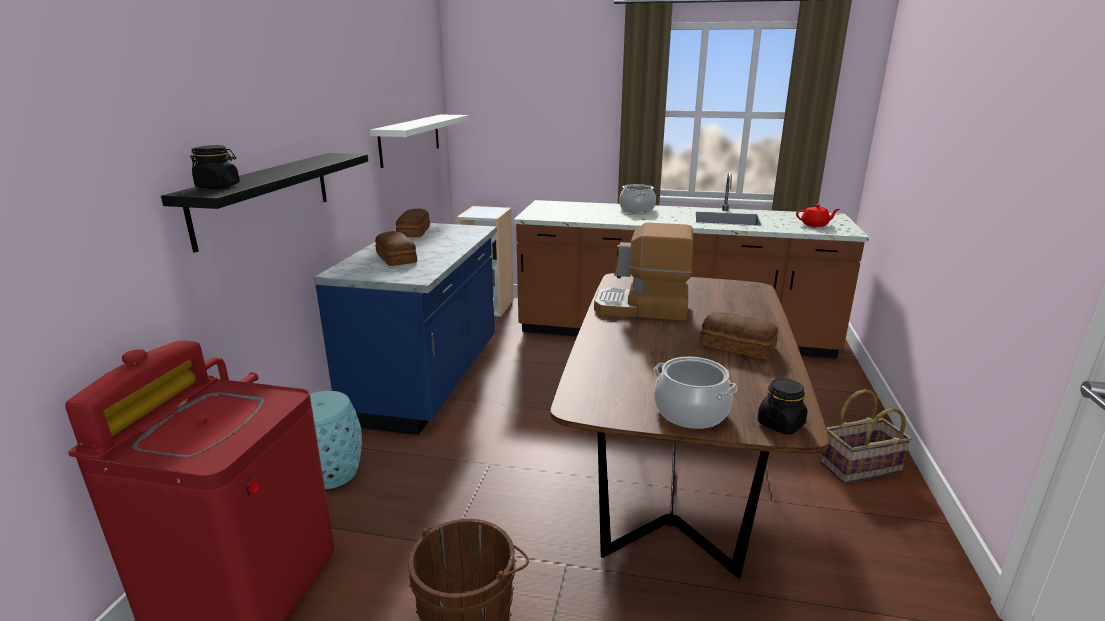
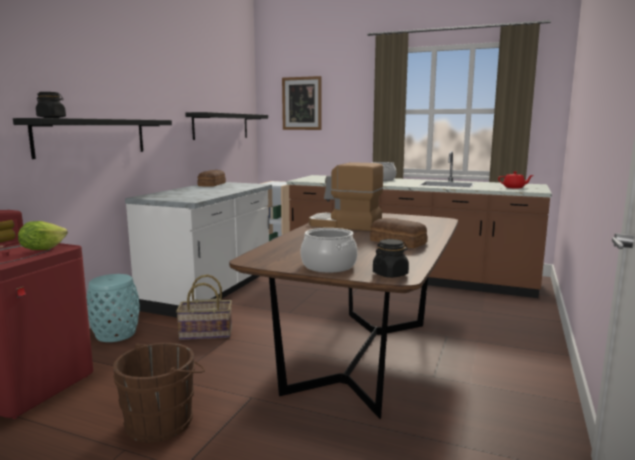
camera: 10 degrees right, 10 degrees down
(252, 402) = (42, 249): none -> lettuce
(397, 257) = (188, 193): bread -> none
(410, 139) = (221, 126): white shelf -> black shelf
(428, 381) = (211, 291): blue counter -> white counter
(515, 97) = (302, 103): none -> picture
(860, 468) = (521, 363): basket -> basket (205, 333)

